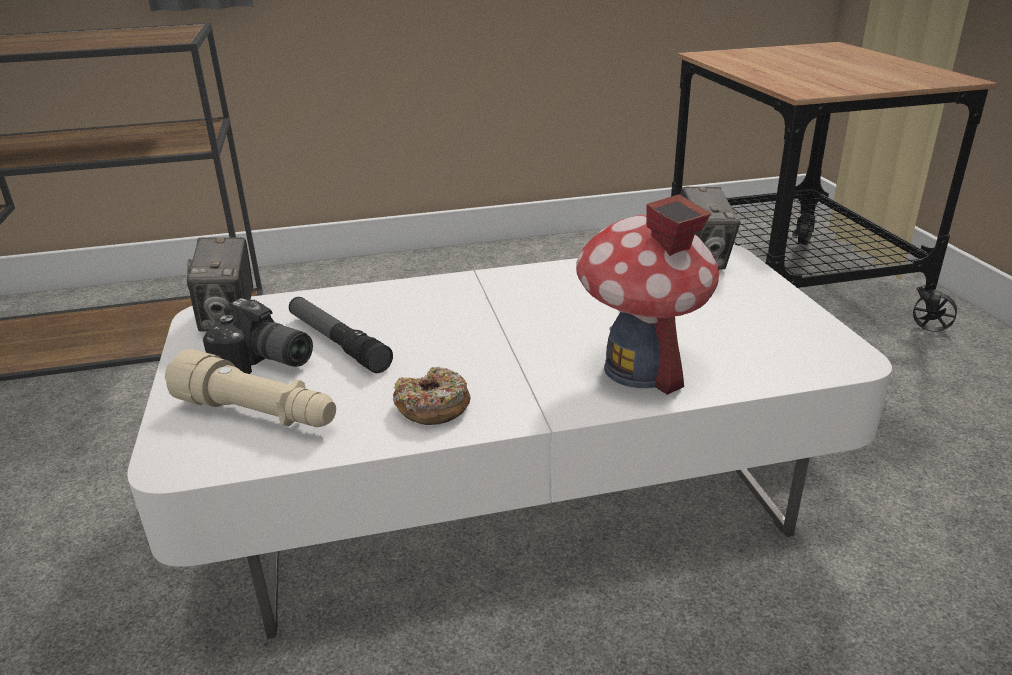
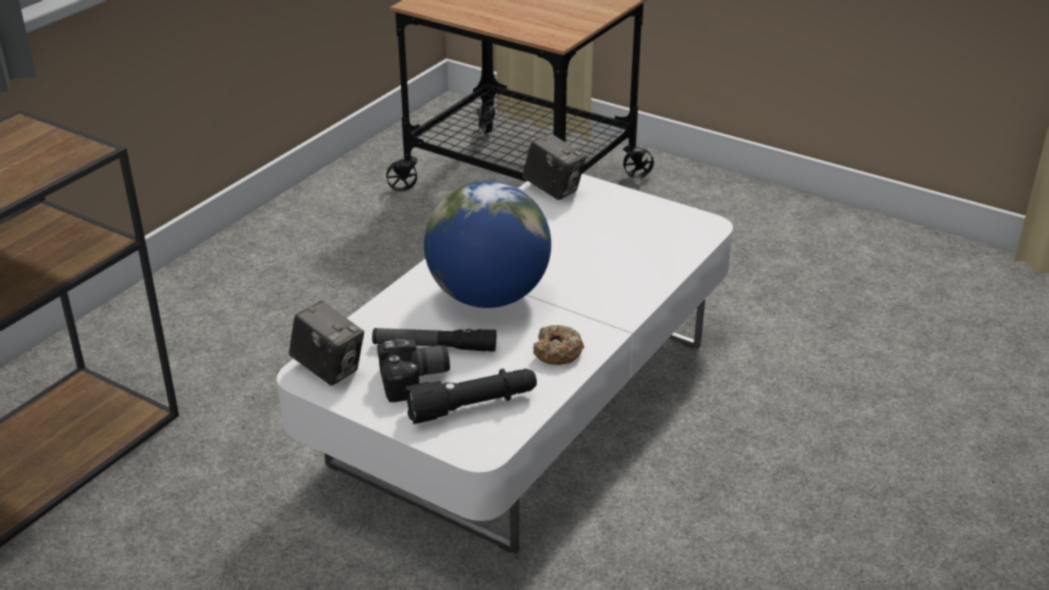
camera: 45 degrees left, 5 degrees up
(258, 414) = (472, 406): beige flashlight -> black flashlight
(467, 323) = (488, 297): none -> globe
(639, 369) = (623, 278): toy house -> none

